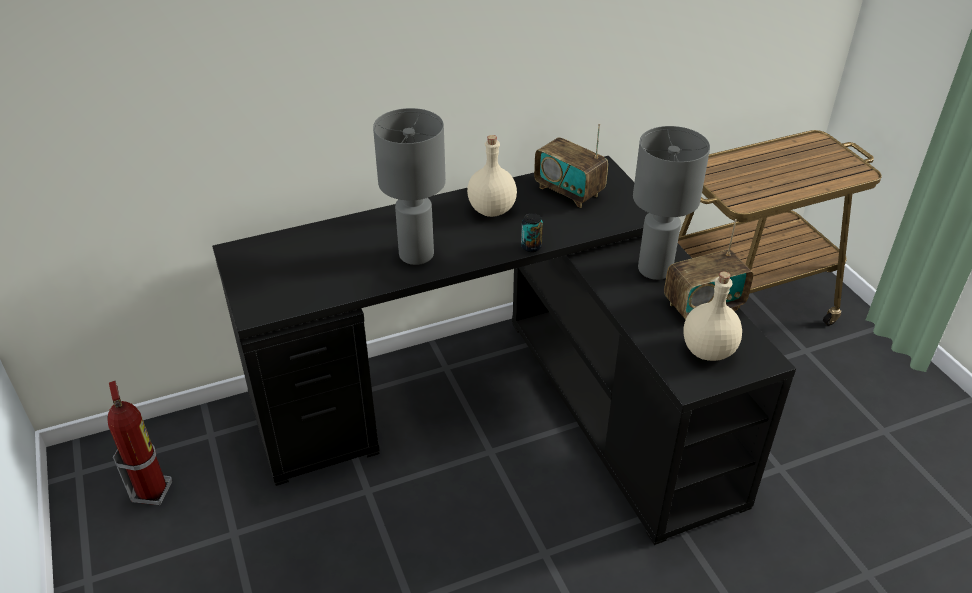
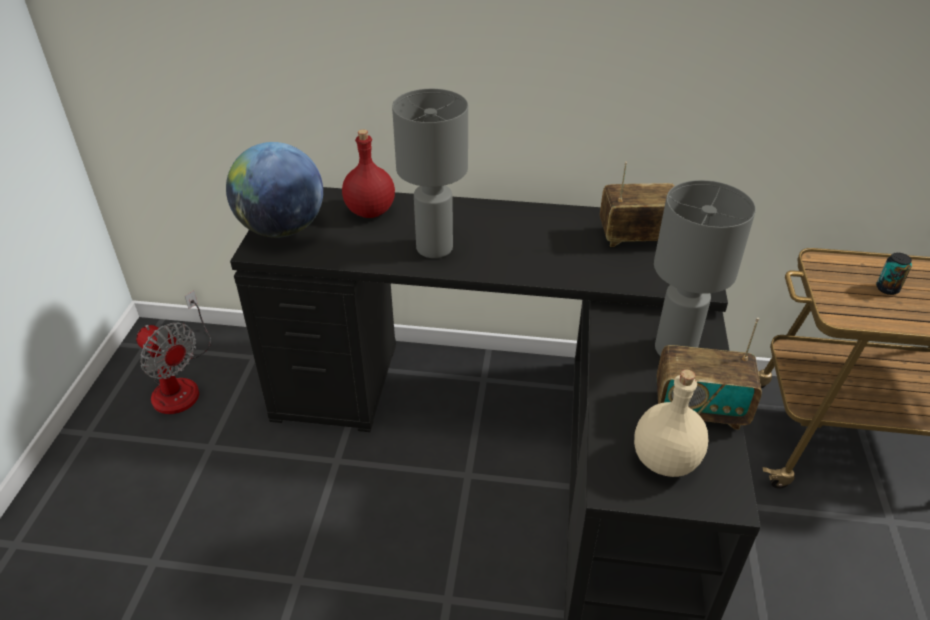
camera: 30 degrees right, 0 degrees up
(152, 491) = (180, 384): fire extinguisher -> fan
(261, 285) = (282, 229): none -> globe
(329, 241) = (370, 211): none -> red bottle
(491, 210) = (541, 230): beige bottle -> none
(531, 247) = (550, 278): can -> can (887, 288)
(569, 191) = (636, 238): radio -> radio turned 105 degrees clockwise

